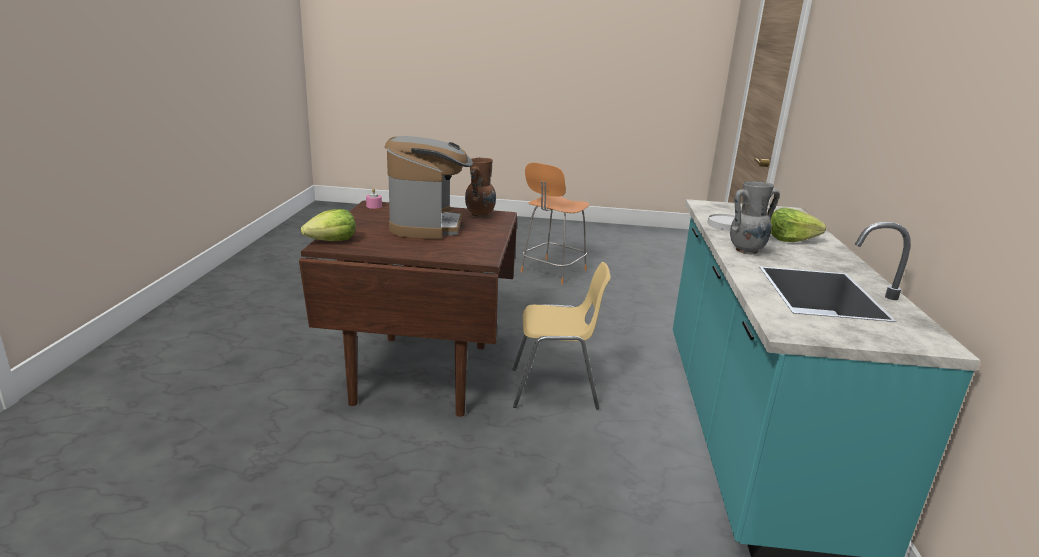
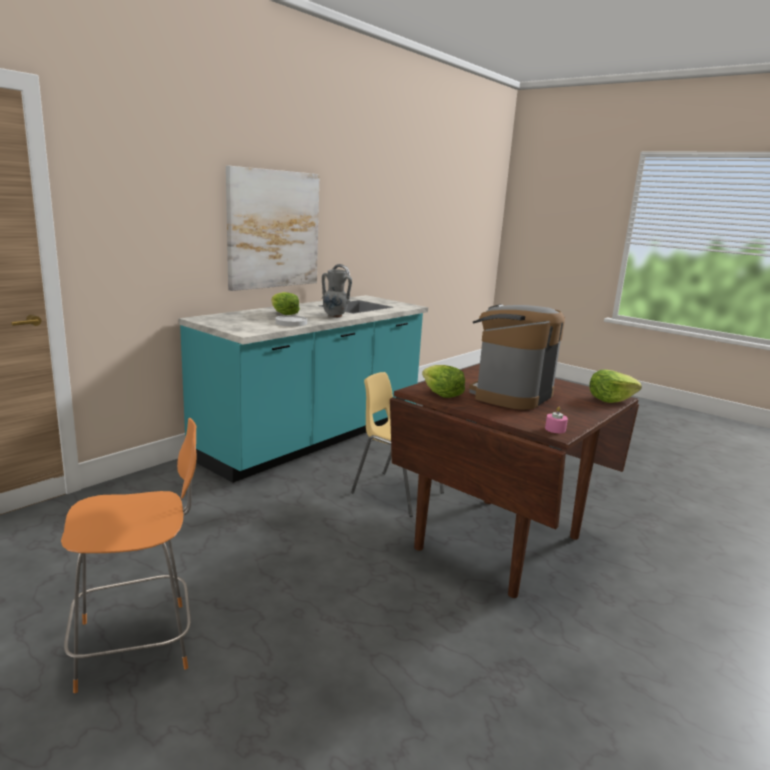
camera: 145 degrees left, 5 degrees down
(479, 215) = (441, 394): brown vase -> lettuce
(891, 136) = (273, 229): none -> picture

